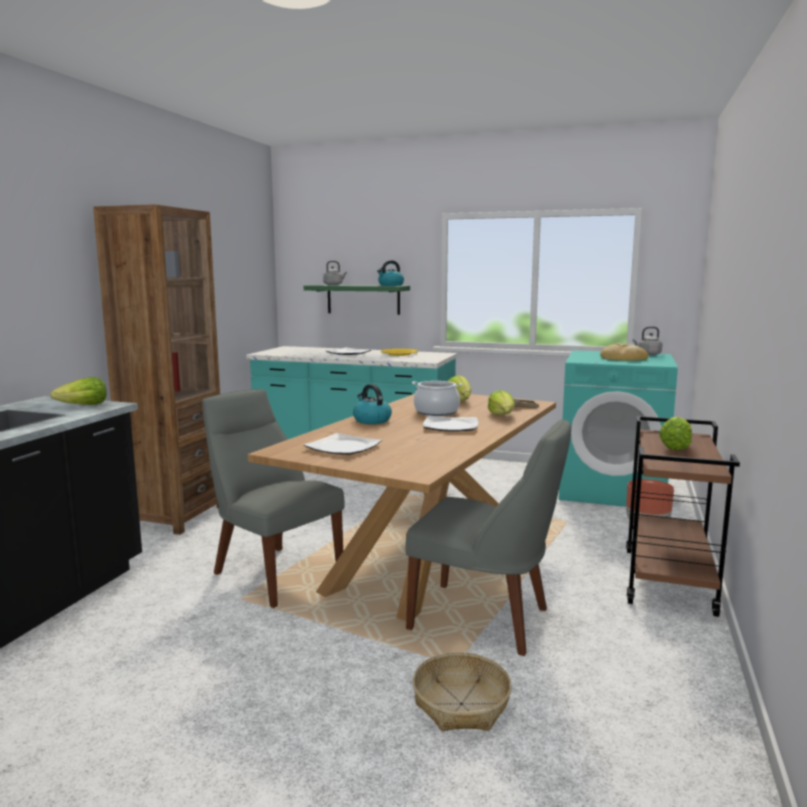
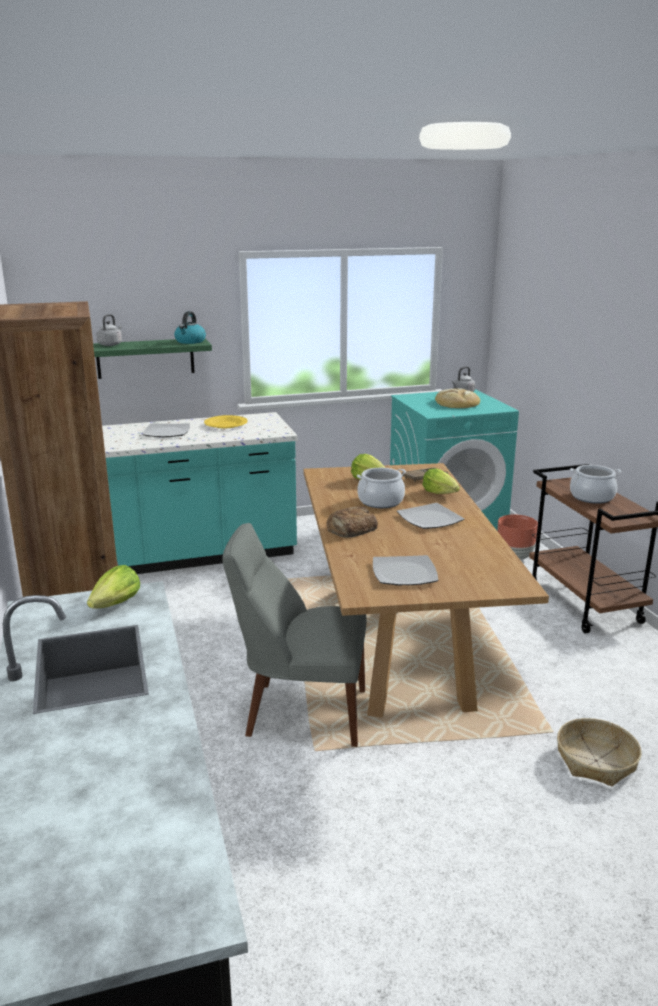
camera: 35 degrees left, 10 degrees up
(371, 420) = (351, 528): kettle -> bread
(485, 620) = (521, 686): grey chair -> none
(675, 447) = (592, 497): lettuce -> cooking pot

